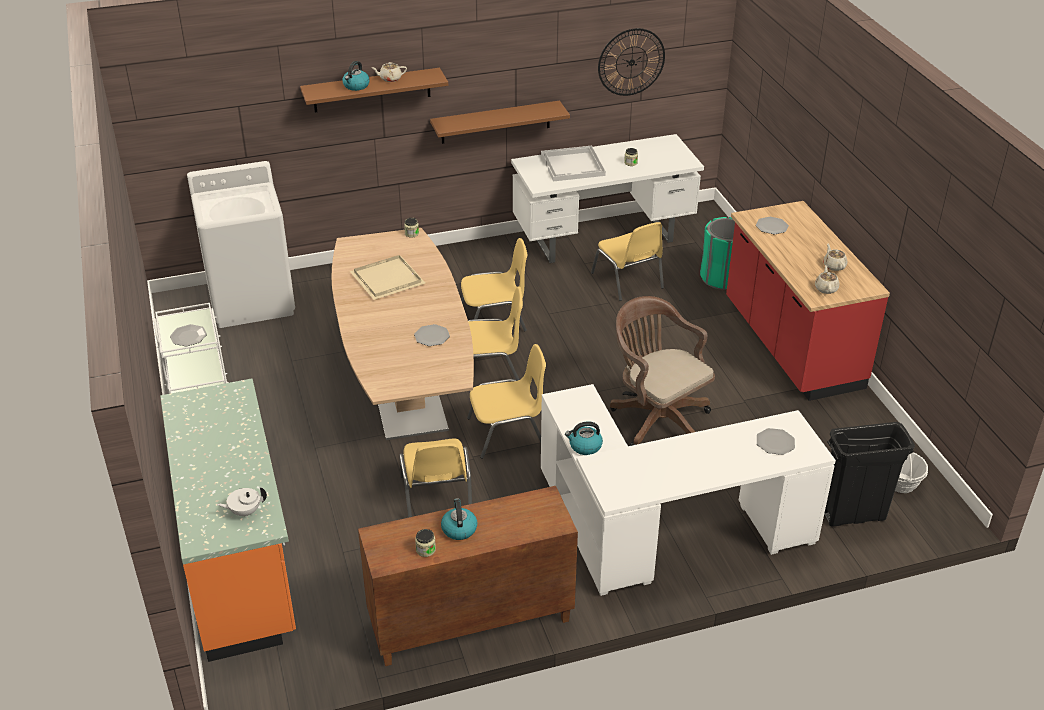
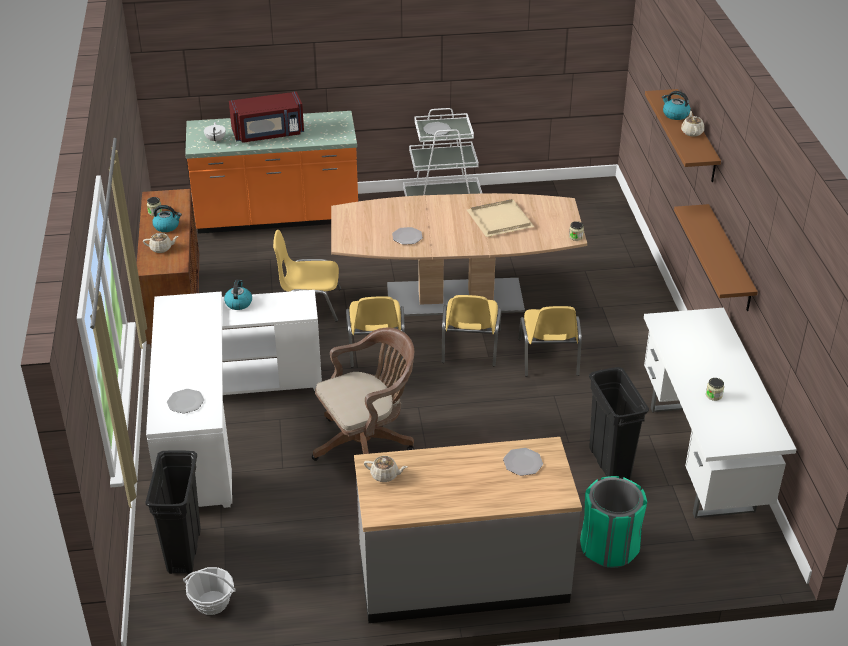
camera: 100 degrees right, 0 degrees up
(227, 461) = (268, 134): none -> red microwave
(252, 300) = (599, 223): white washing machine -> none
(573, 165) = (707, 350): white tray -> none
(628, 281) = (609, 464): yellow chair -> black trash can
(631, 62) = (797, 317): wall clock -> none
(791, 345) = (462, 576): red counter -> grey counter
(834, 266) = (428, 494): beige teapot -> beige teapot (161, 248)

